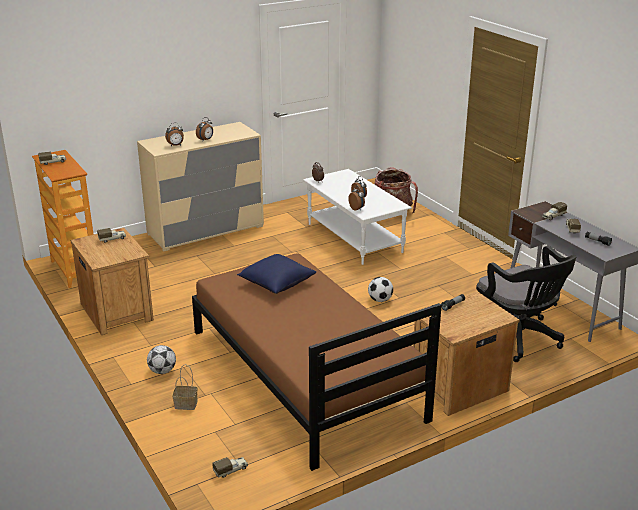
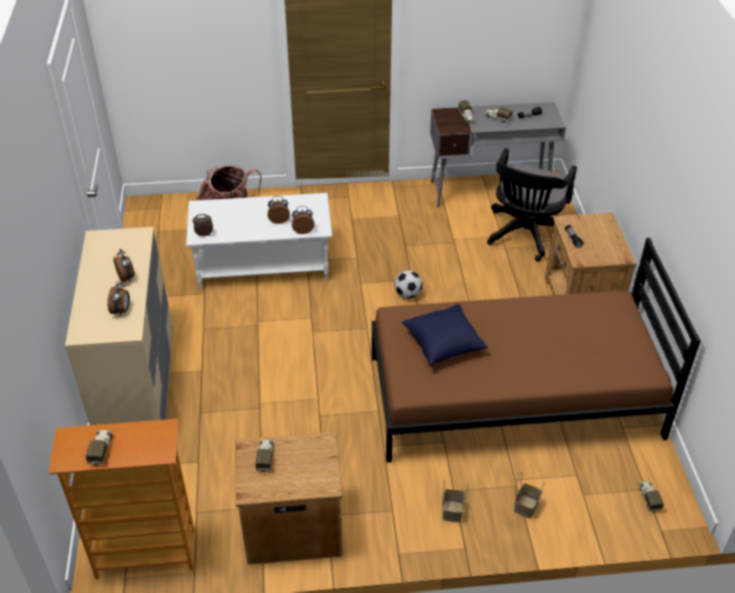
camera: 65 degrees left, 15 degrees up
(162, 371) = (453, 512): football -> basket
(518, 339) = (525, 235): black office chair -> black office chair turned 120 degrees clockwise

